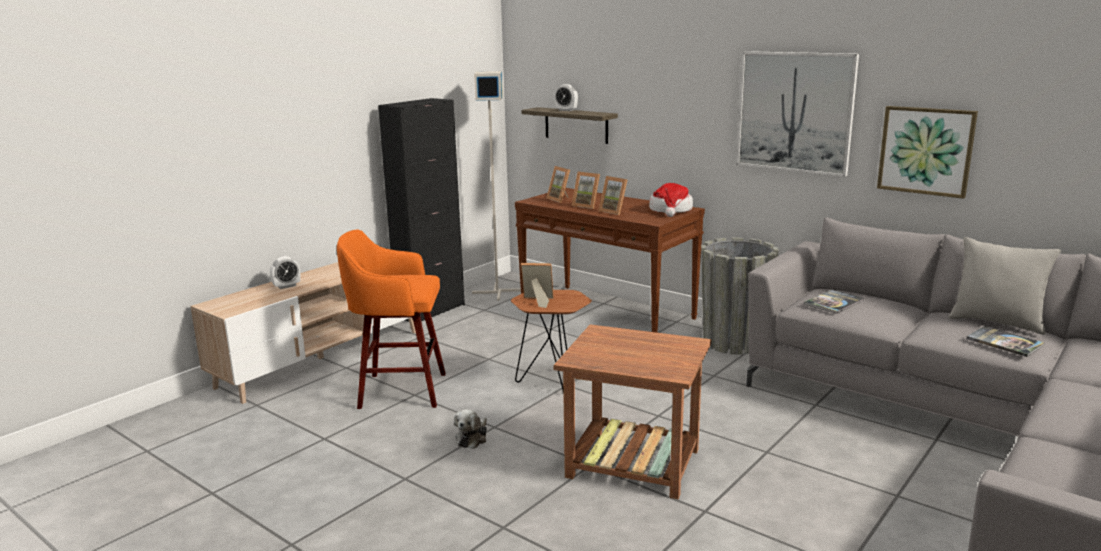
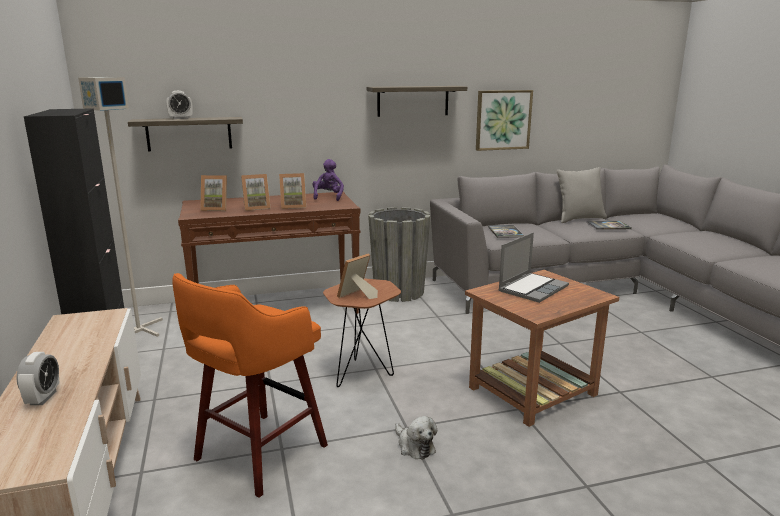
camera: 55 degrees left, 0 degrees up
(642, 345) = (533, 288): none -> laptop
(671, 210) = (328, 197): hat -> purple plush toy
(795, 112) = (413, 101): picture -> shelf

